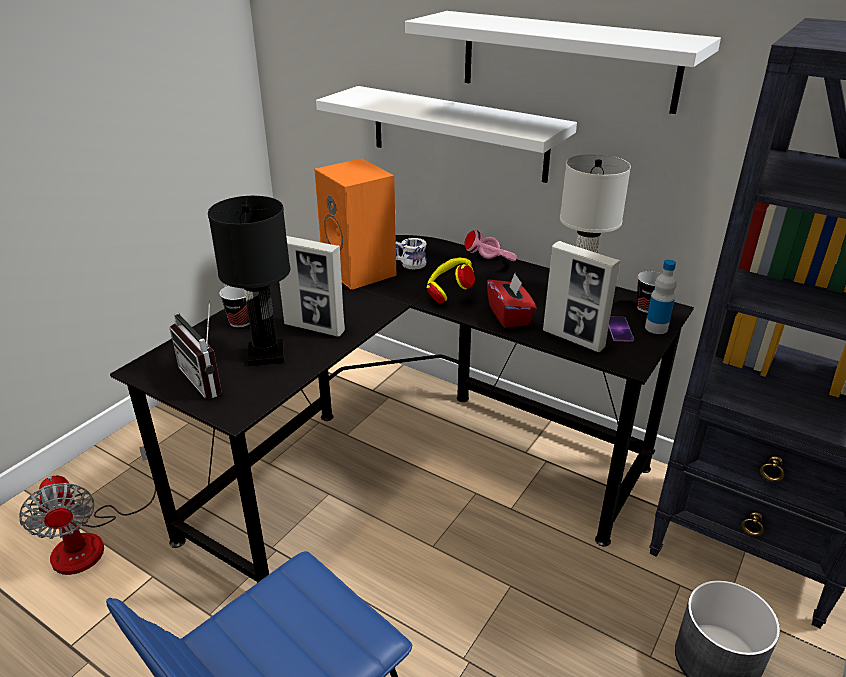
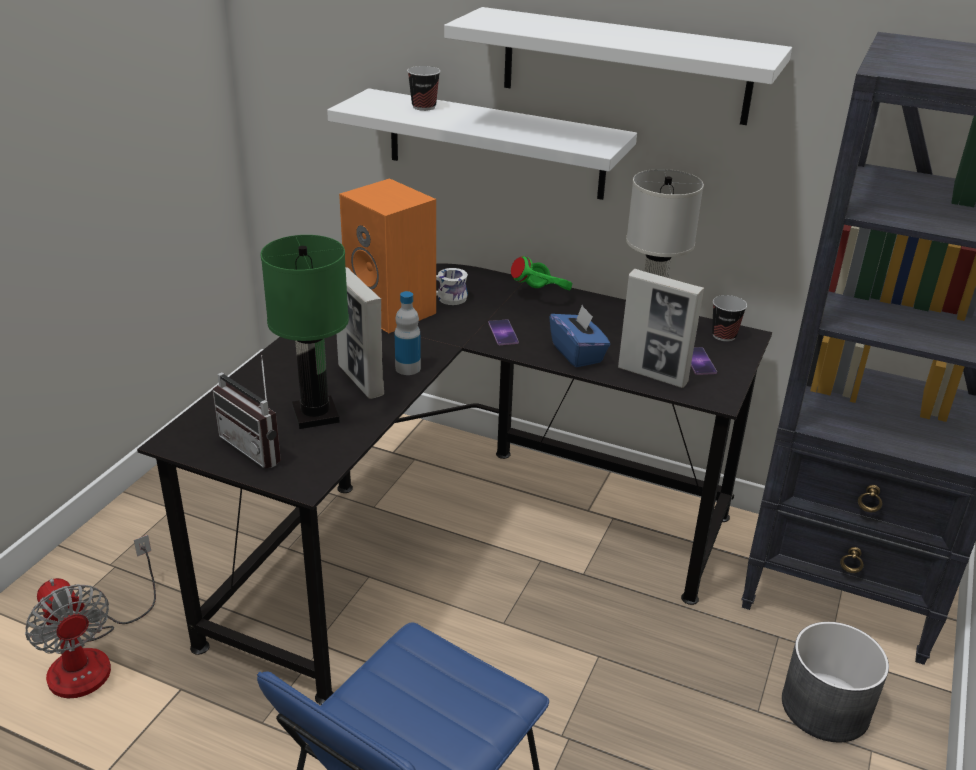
camera: 10 degrees left, 0 degrees up
(240, 322) = (270, 379): cup -> cup (424, 107)
(265, 355) = (315, 415): black table lamp -> green table lamp
(314, 328) = (361, 380): picture frame -> picture frame turned 45 degrees clockwise
(449, 294) = (503, 332): yellow headphones -> phone
(491, 265) = (542, 296): pink headphones -> green headphones
(509, 316) = (577, 353): red tissue box -> blue tissue box
(656, 328) = (737, 357): bottle -> bottle (408, 368)

